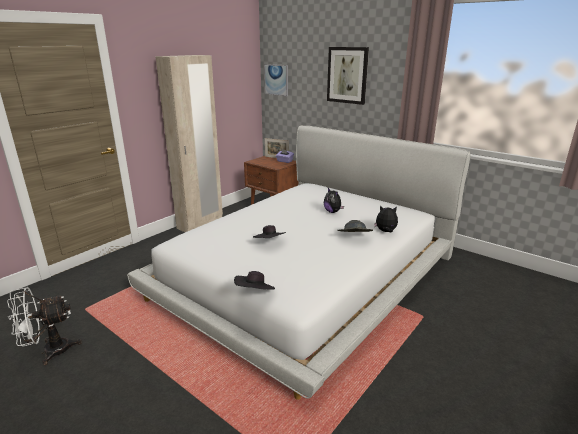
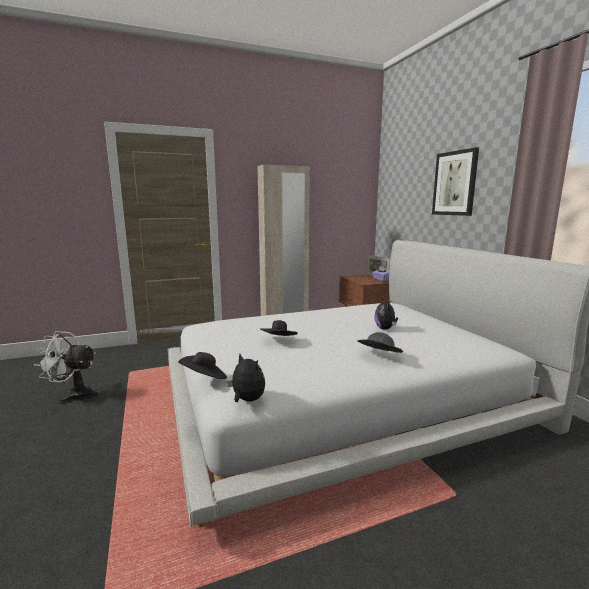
camera: 30 degrees right, 10 degrees down
(276, 80) = (389, 197): picture -> none
(385, 231) = (430, 359): plush toy -> plush toy (247, 400)

